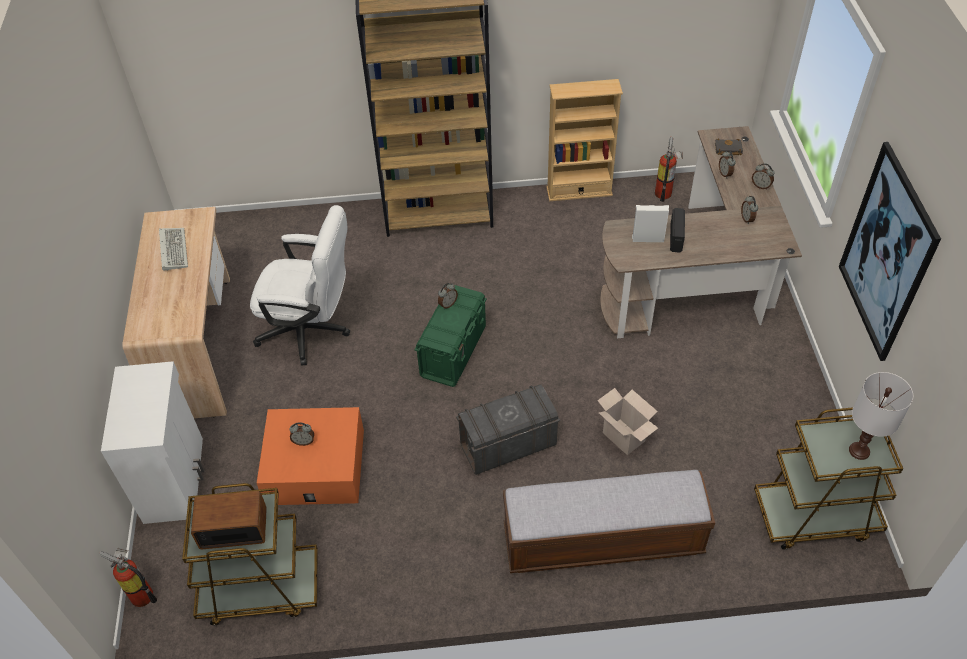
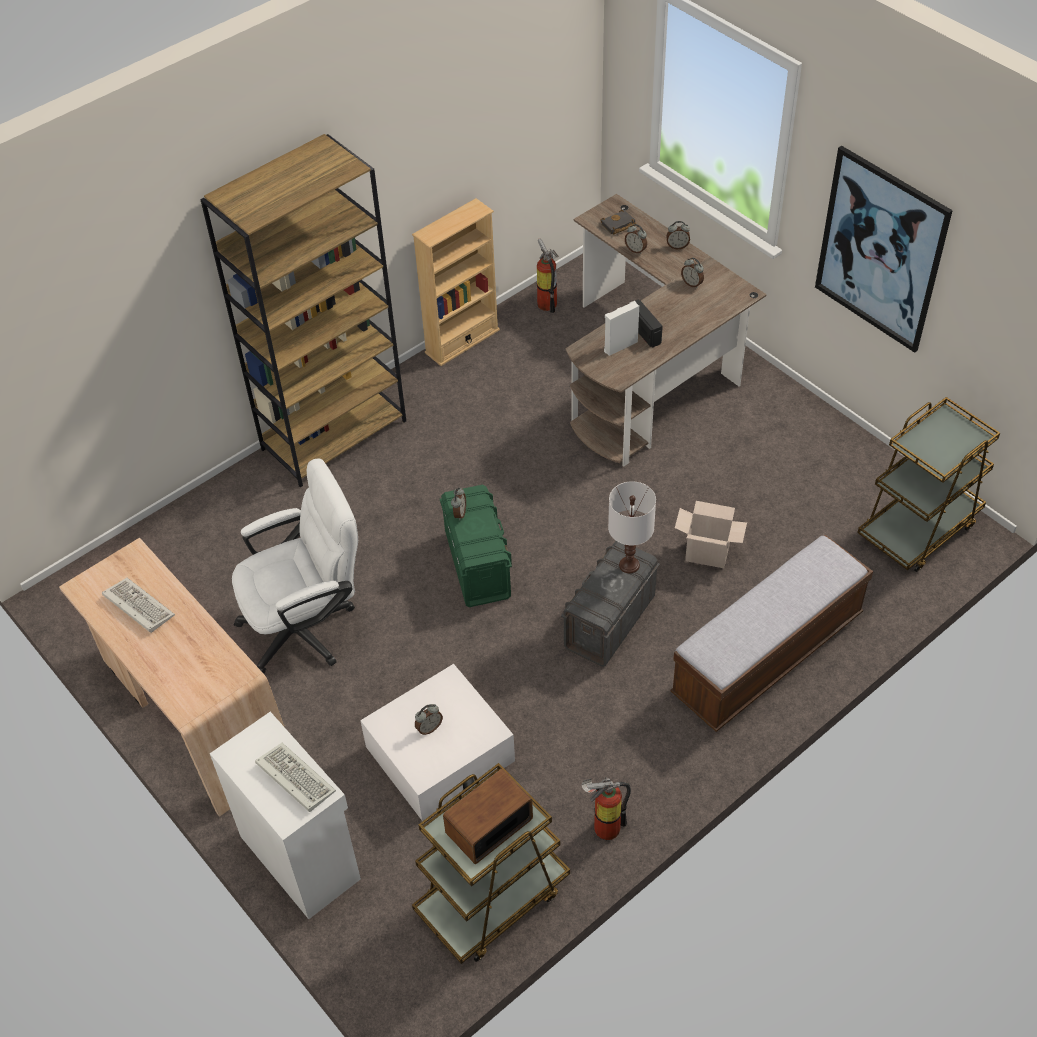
camera: 35 degrees left, 0 degrees up
(140, 593) = (372, 983): fire extinguisher -> fire extinguisher (603, 826)
(144, 414) = (293, 778): none -> keyboard
(315, 466) = (440, 753): orange storage box -> white storage box
(859, 450) = (954, 438): white table lamp -> white table lamp (628, 565)

